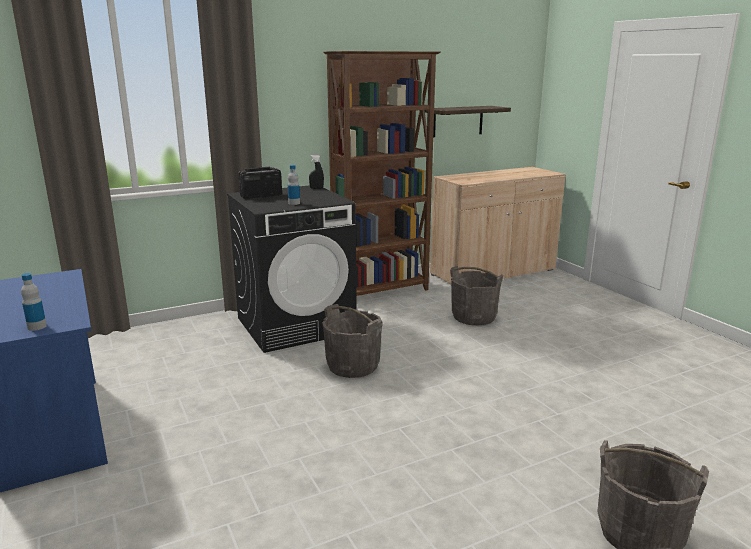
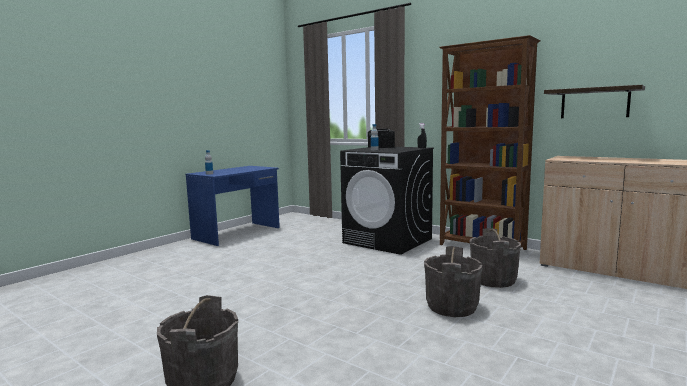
camera: 65 degrees right, 10 degrees down
(353, 365) = (353, 262): grey bucket -> grey bucket (452, 307)

